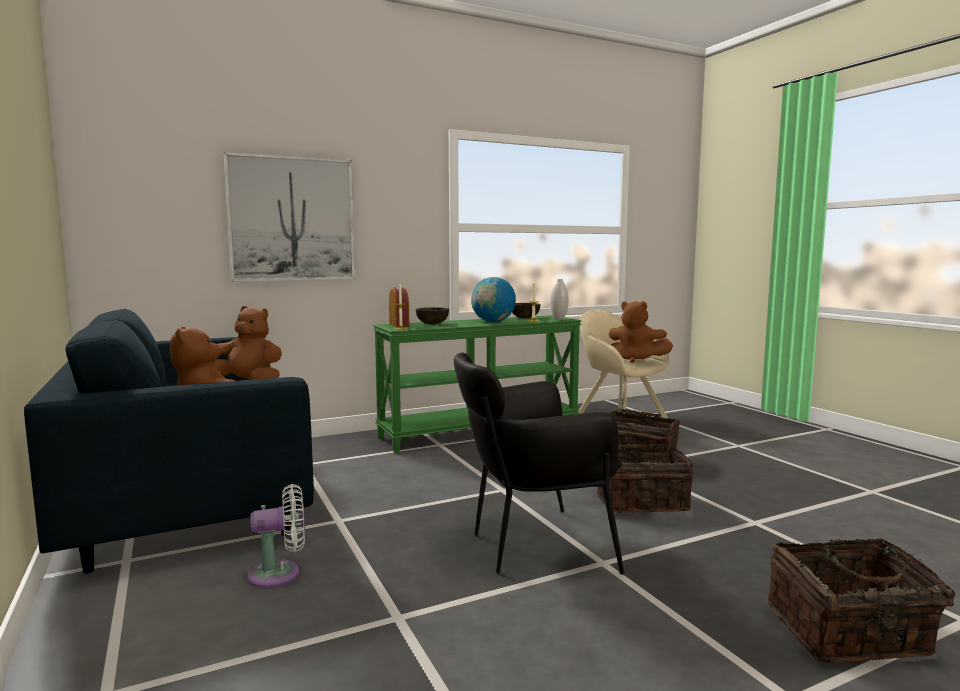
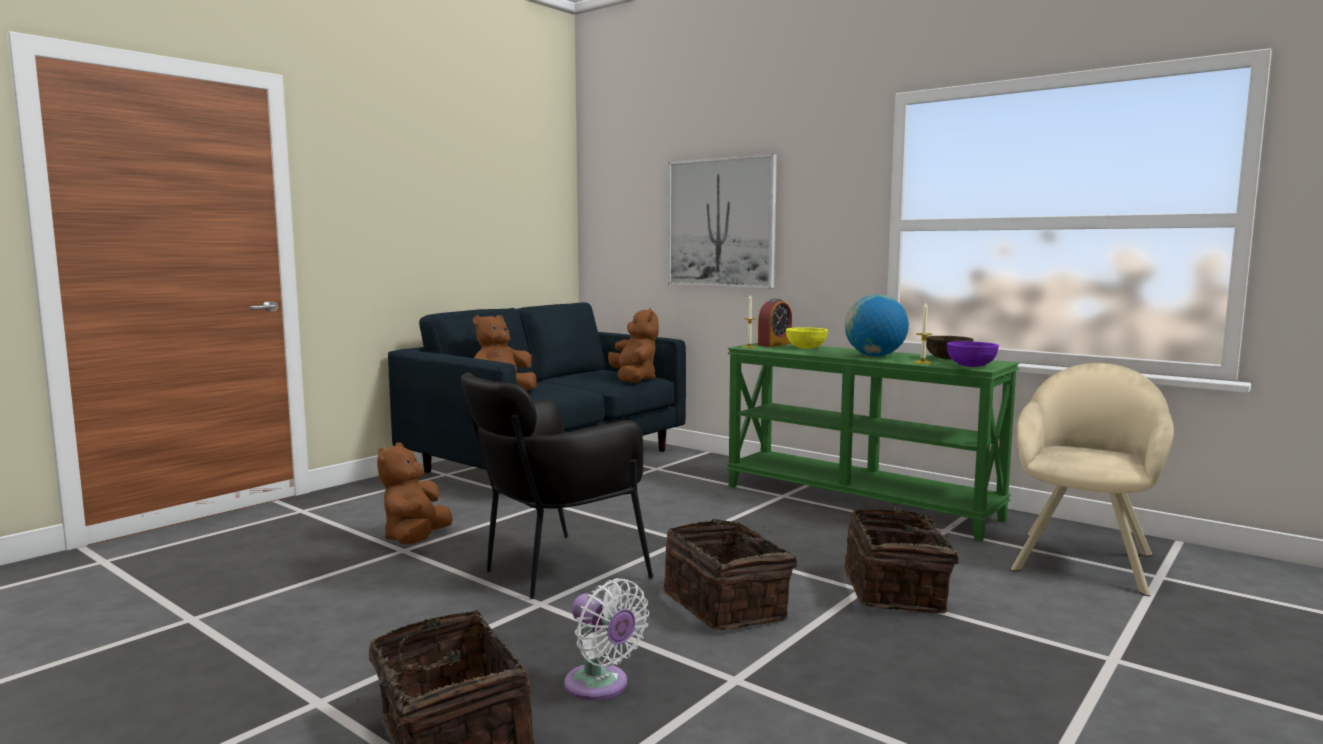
camera: 65 degrees right, 0 degrees up
(279, 574) = (449, 509): white fan -> white fan (600, 686)
(432, 324) = (806, 348): brown bowl -> yellow bowl
(532, 546) = (553, 571): black armchair -> black armchair turned 90 degrees counterclockwise
(559, 319) = (971, 366): white vase -> purple bowl
(636, 359) = (1096, 460): brown plush toy -> brown plush toy (416, 540)

